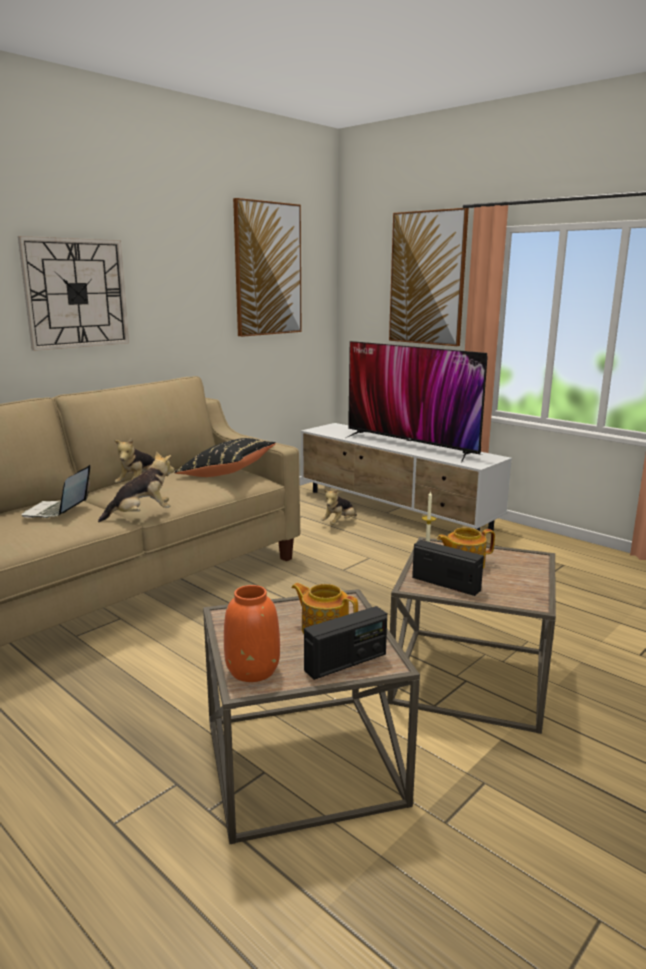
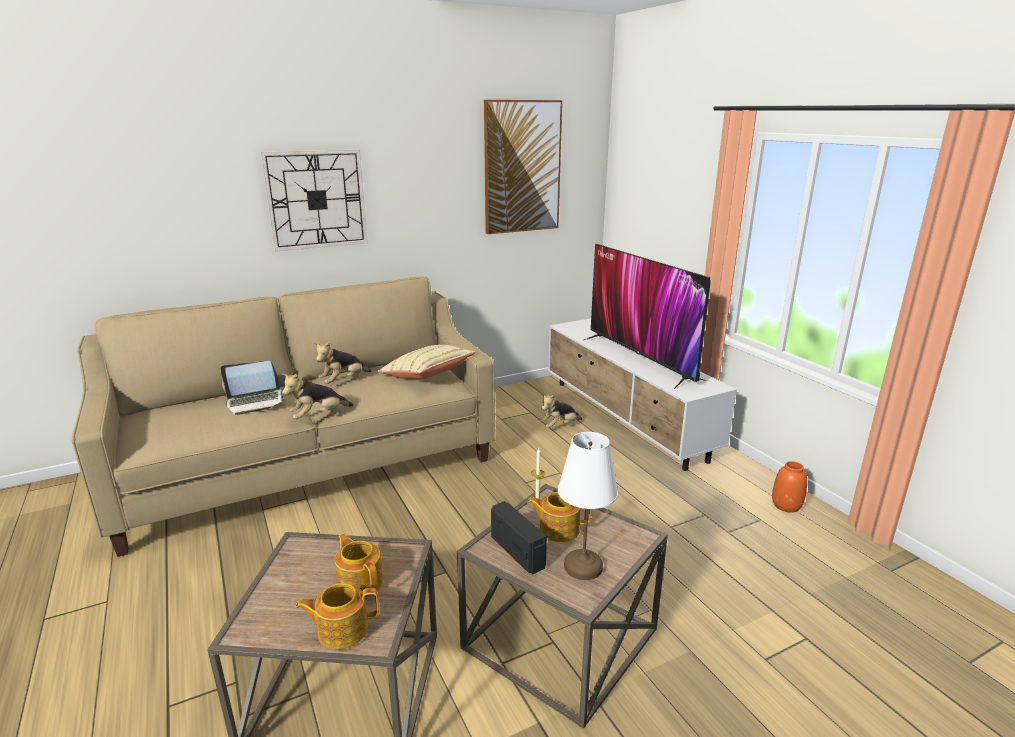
camera: 20 degrees right, 5 degrees up
(57, 511) = (255, 402): laptop -> laptop turned 135 degrees counterclockwise
(141, 515) = (318, 416): plush toy -> plush toy turned 150 degrees clockwise
(227, 473) = (427, 376): black pillow -> beige pillow
(252, 669) = (261, 616): orange vase -> orange vase (786, 505)
(346, 662) = (341, 629): radio -> teapot
(427, 278) = (682, 182): picture -> none
(510, 583) = (582, 566): none -> white table lamp

